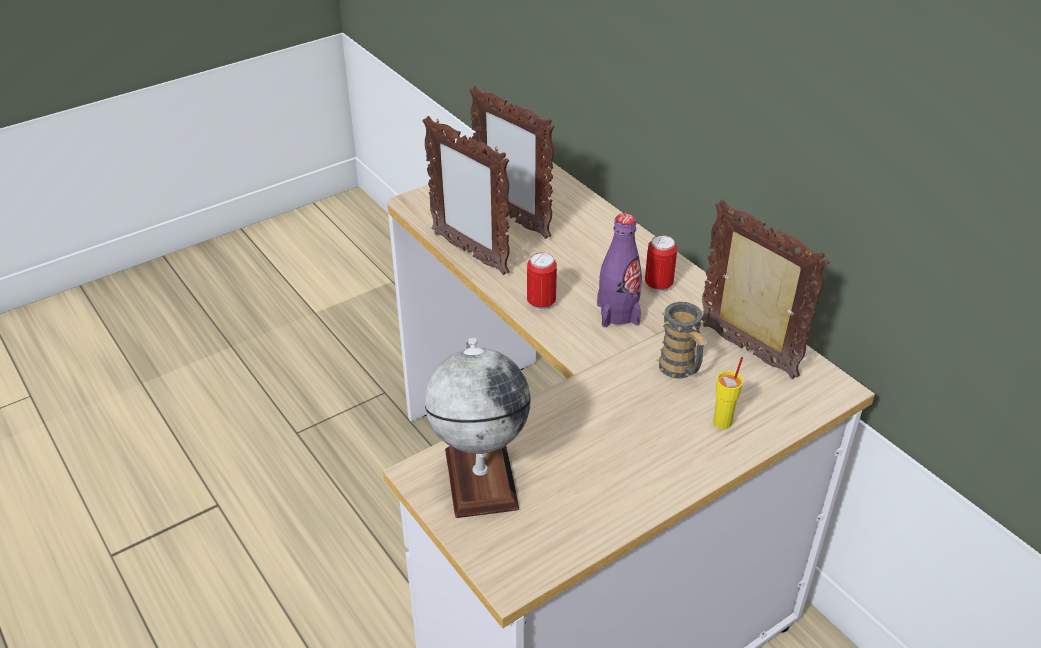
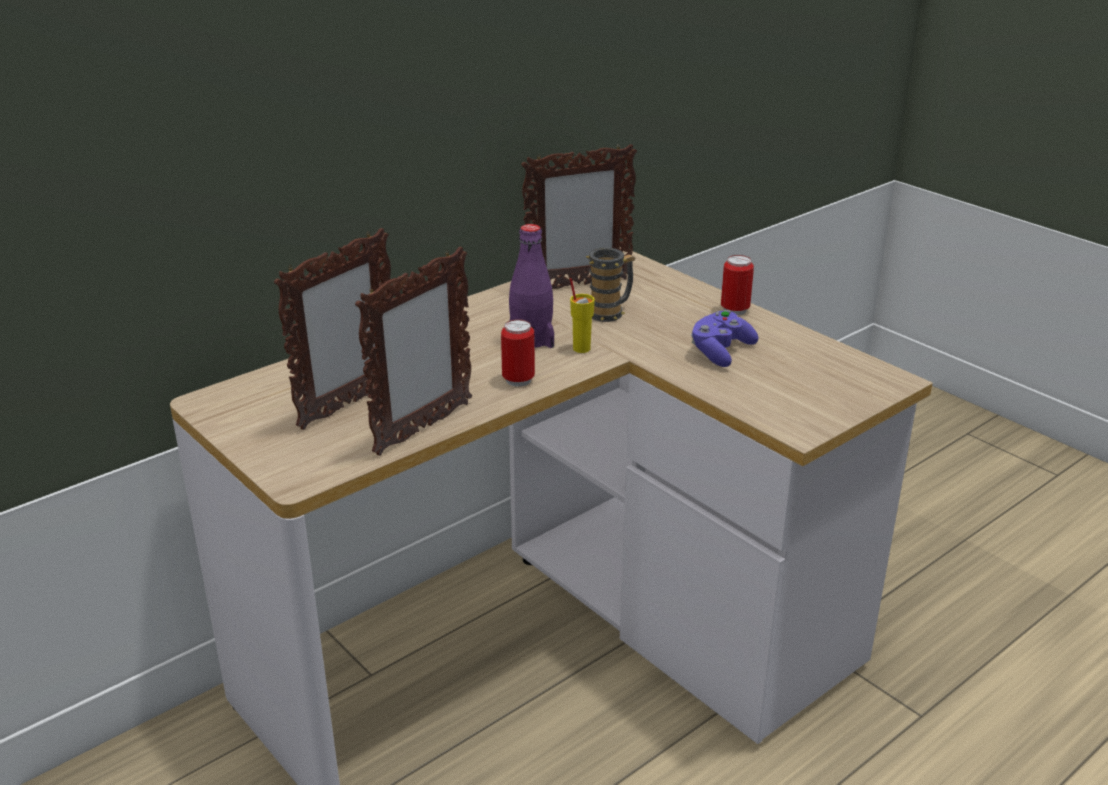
camera: 95 degrees left, 10 degrees down
(480, 478) = (789, 399): globe -> none
(587, 442) = (720, 352): none -> purple game controller
(658, 285) = (481, 321): can -> can (735, 310)
(723, 422) = (672, 297): yellow cup -> yellow cup (581, 348)
(747, 352) = (578, 285): picture frame -> picture frame turned 150 degrees counterclockwise

